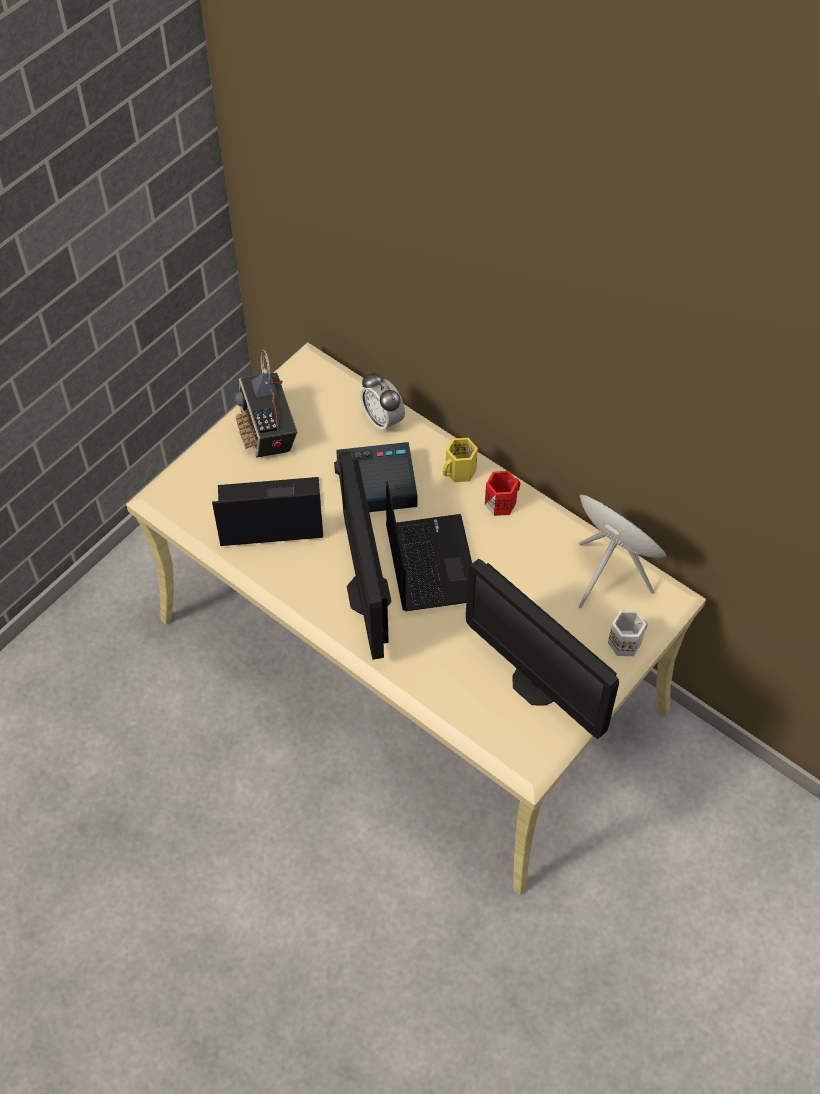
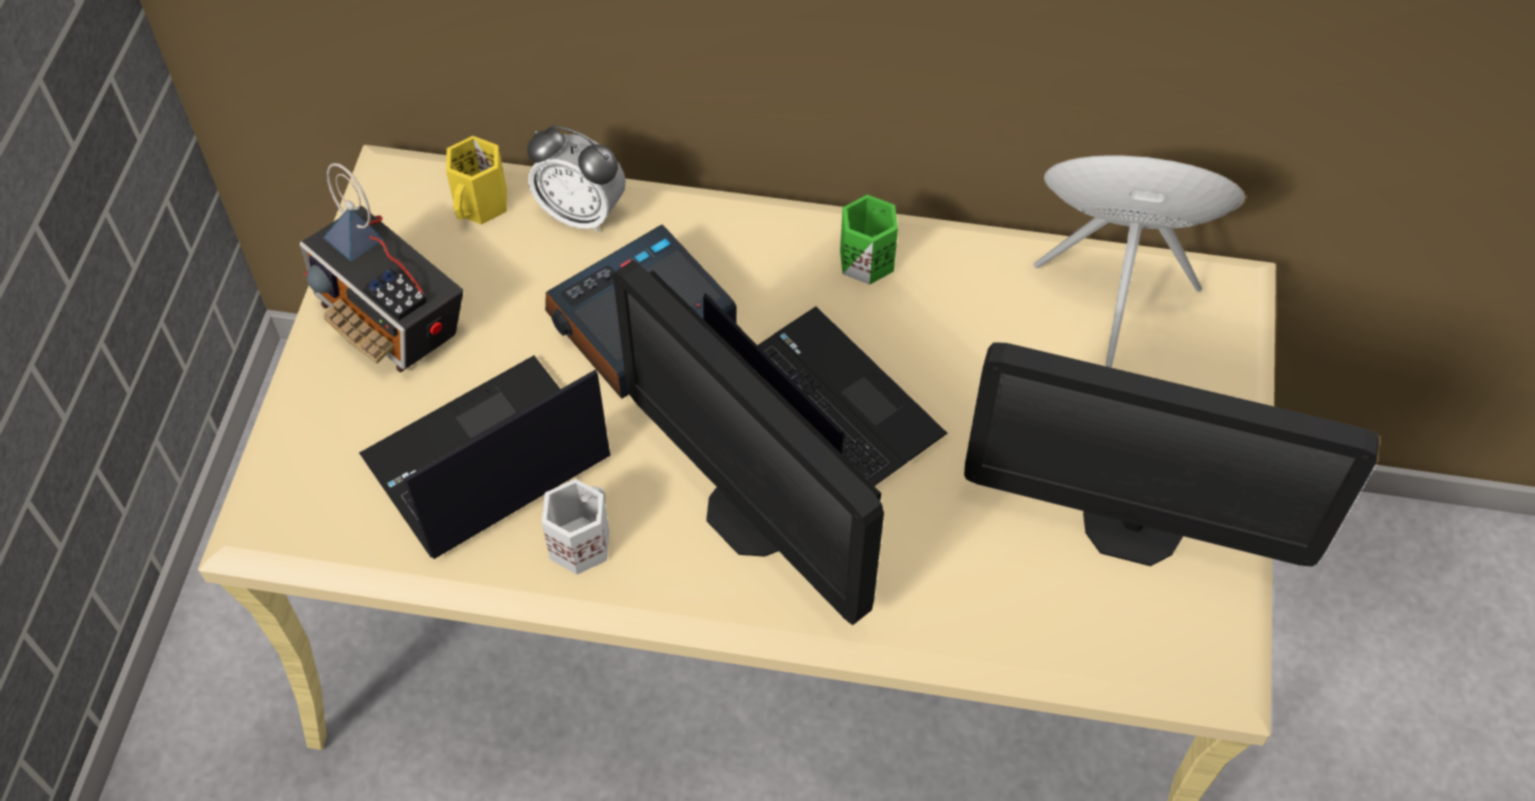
camera: 30 degrees left, 0 degrees up
(460, 472) = (767, 239): yellow mug -> yellow mug (482, 204)
(501, 502) = (866, 258): red mug -> green mug
(625, 641) = (1215, 387): white mug -> white mug (579, 542)

